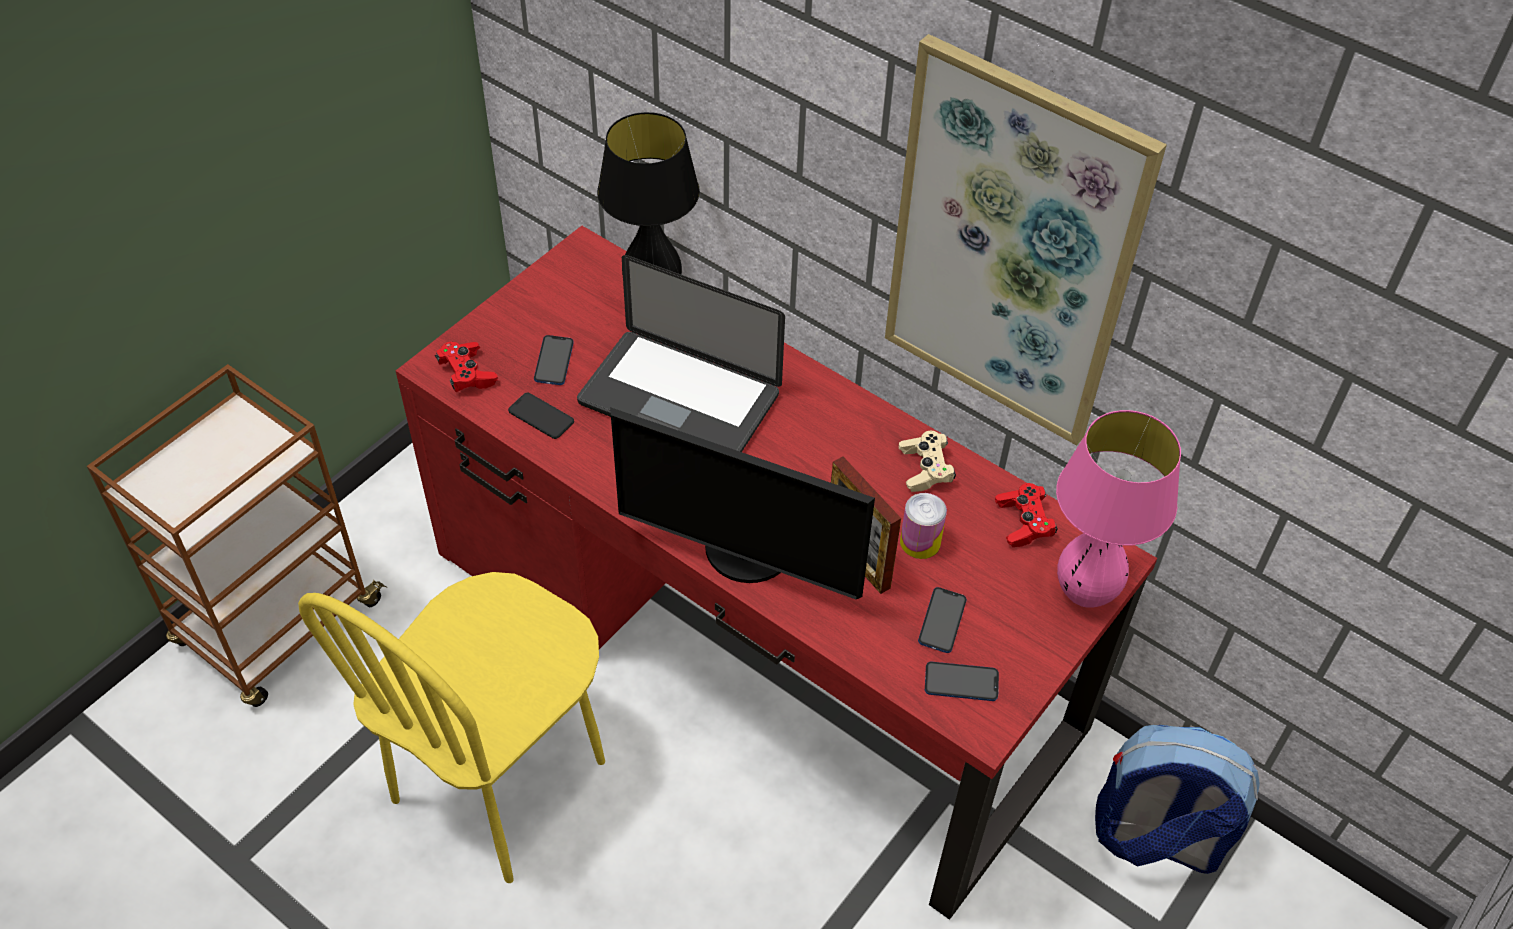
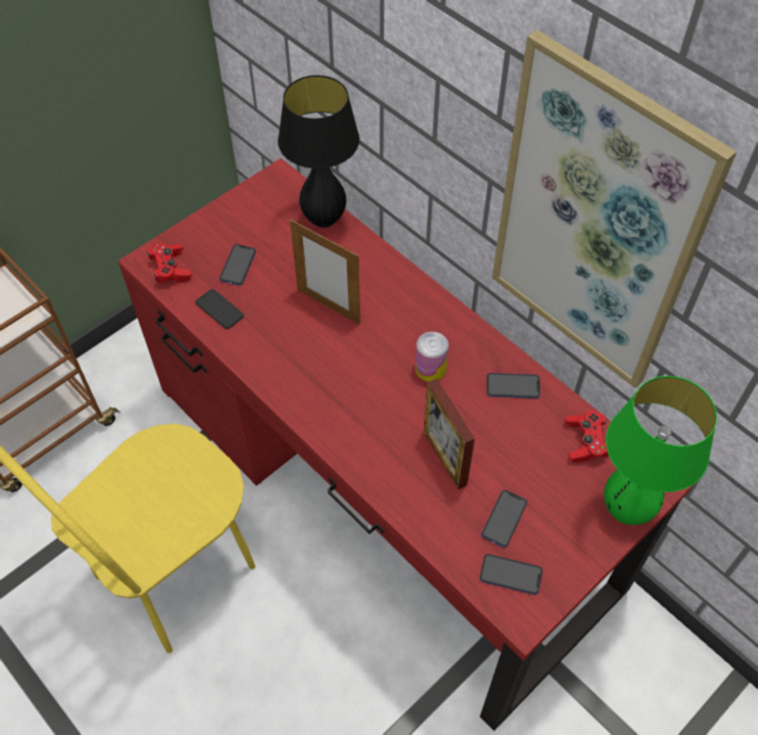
camera: 10 degrees right, 5 degrees up
(679, 398) = (328, 306): laptop -> picture frame
(745, 554) = (356, 442): monitor -> none
(920, 542) = (498, 448): can -> can (430, 368)
(925, 469) = (513, 386): beige game controller -> phone
(1085, 594) = (626, 510): pink table lamp -> green table lamp
(1155, 837) = (667, 686): backpack -> none

